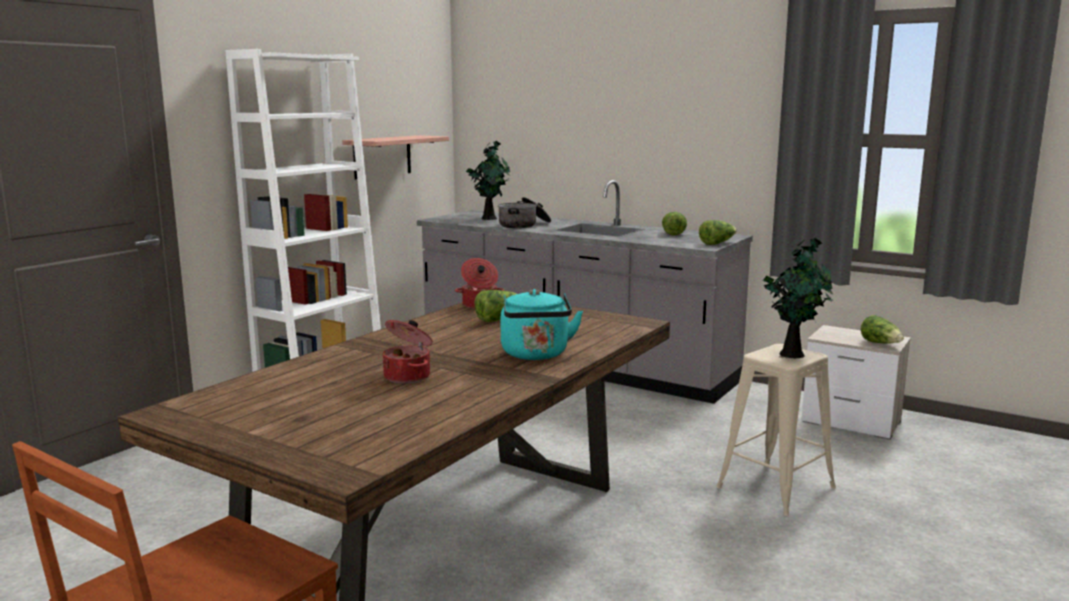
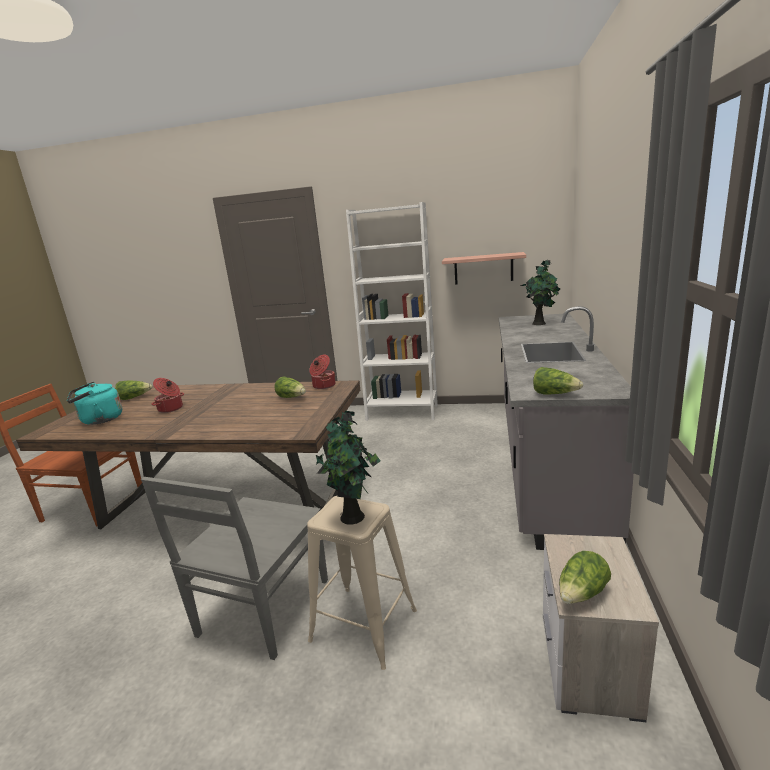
camera: 70 degrees right, 5 degrees up
(524, 225) = (528, 334): cooking pot -> none
(536, 355) = (213, 423): turquoise kettle -> turquoise kettle (99, 420)
(673, 233) = (581, 371): lettuce -> lettuce (134, 397)
(722, 537) = (262, 609): none -> grey chair

